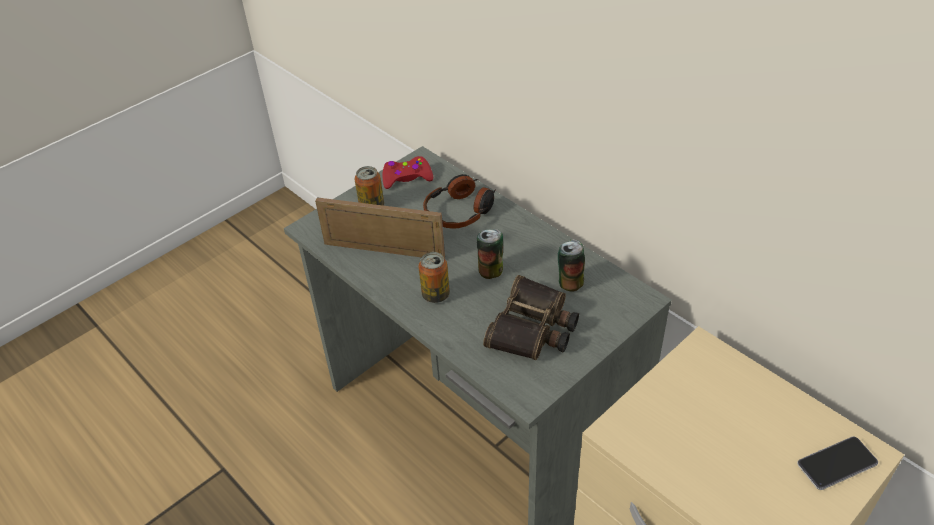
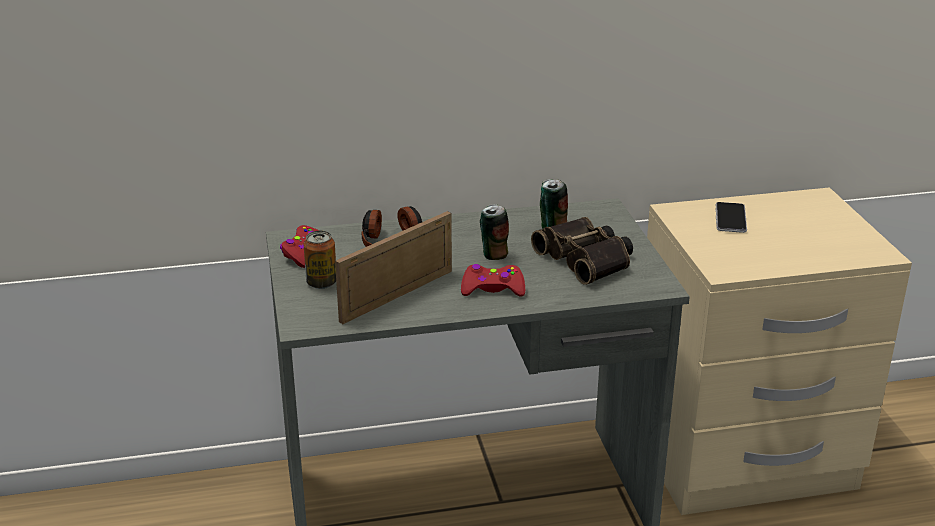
camera: 60 degrees left, 15 degrees down
(435, 295) = (492, 289): can -> red game controller
(836, 464) = (820, 209): phone -> phone (730, 218)

